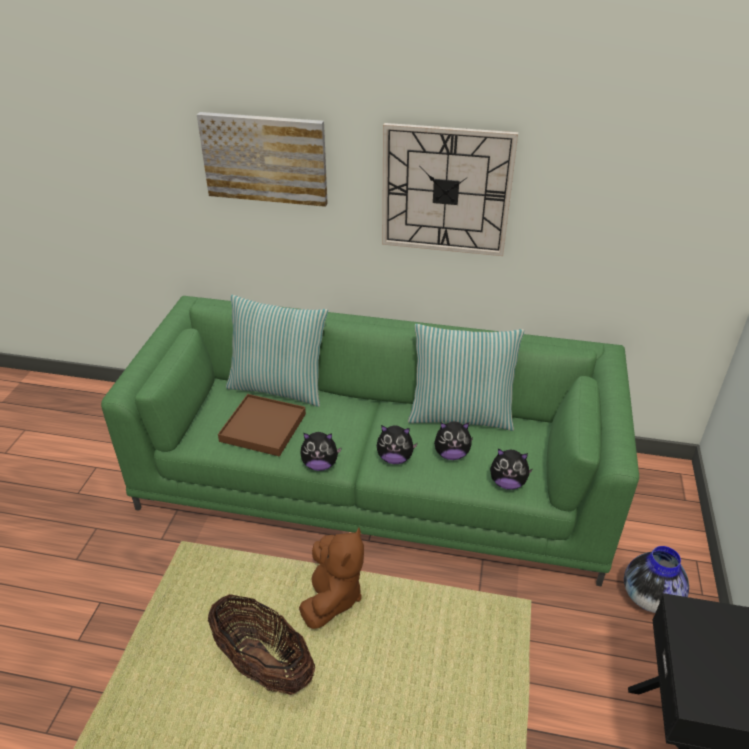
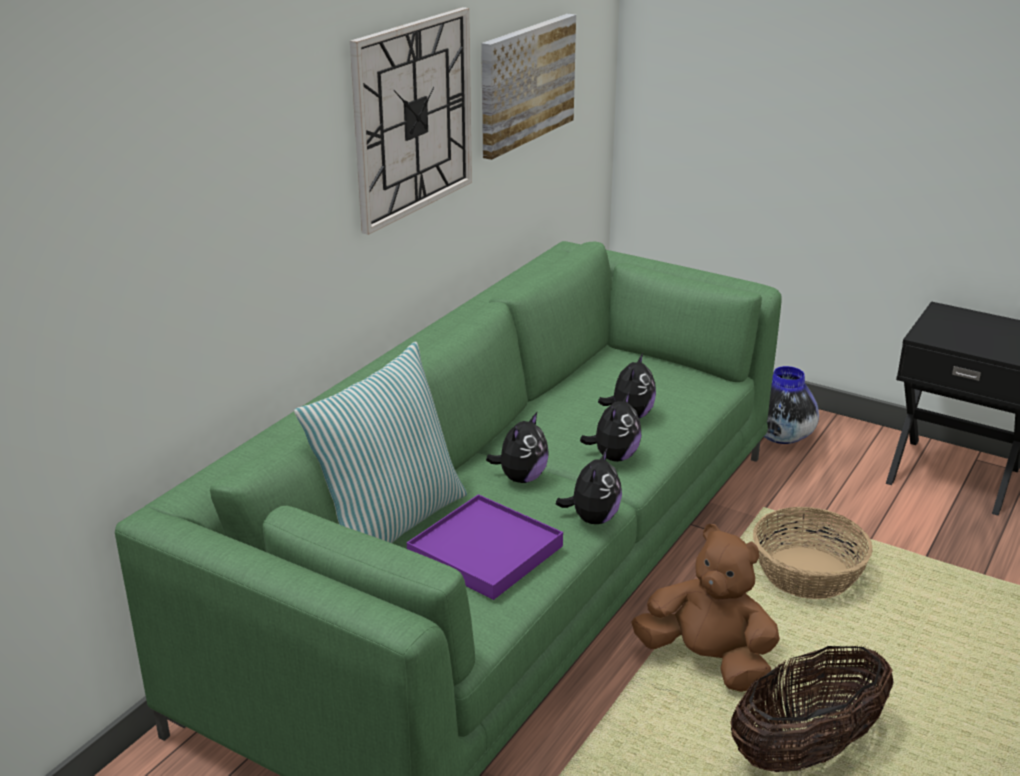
camera: 70 degrees left, 10 degrees down
(263, 427) = (485, 551): brown tray -> purple tray
(265, 158) = (217, 163): picture -> picture (526, 83)
(458, 641) = (806, 573): none -> basket
(460, 415) = (557, 394): pillow -> none
(507, 483) = (694, 395): plush toy -> plush toy (521, 478)

